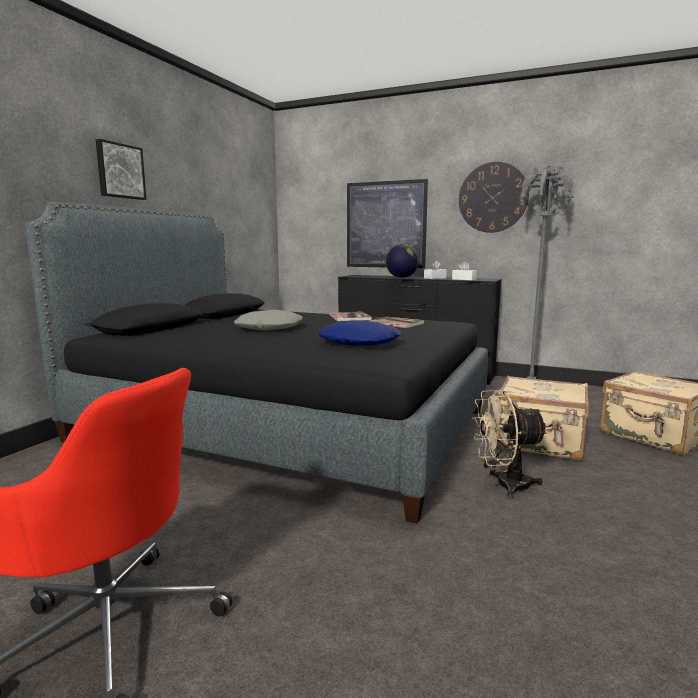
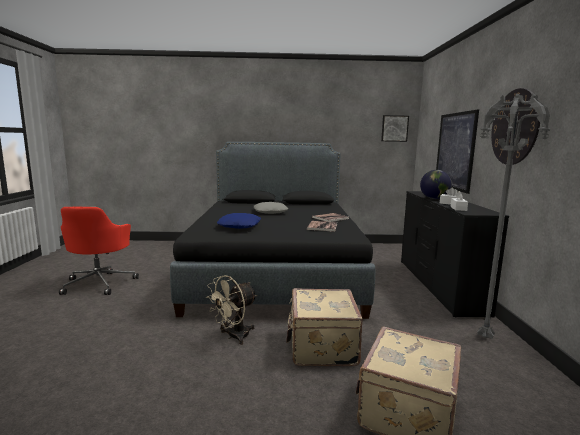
camera: 65 degrees right, 0 degrees up
(120, 171) = (272, 123): picture -> picture (394, 128)
(504, 485) = (233, 336): beige fan -> beige fan turned 105 degrees counterclockwise

